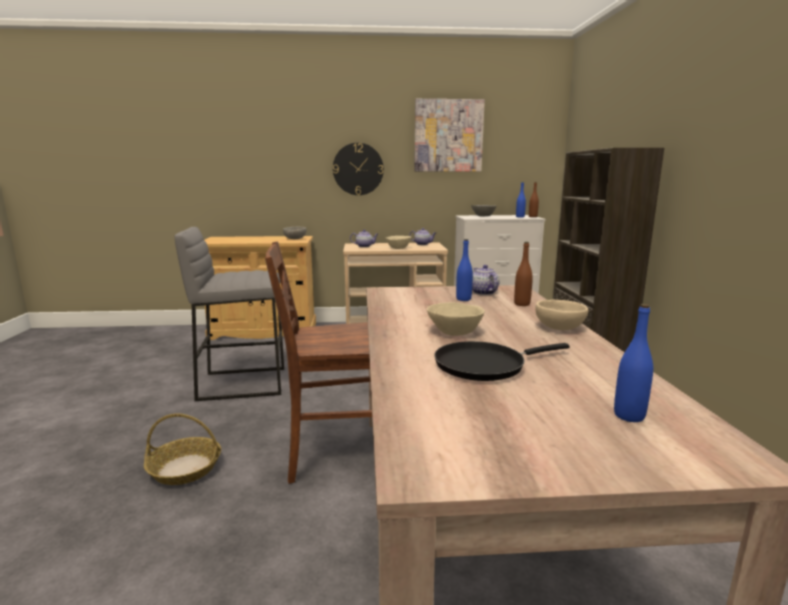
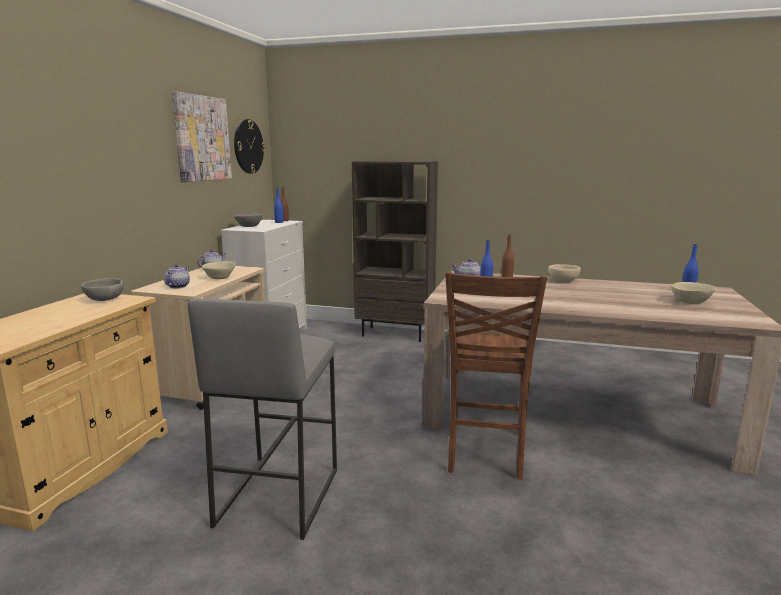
camera: 70 degrees left, 0 degrees up
(184, 469) = (479, 543): basket -> none
(358, 169) = (128, 183): wall clock -> wall clock (248, 146)
(455, 332) = (568, 297): beige bowl -> beige bowl (690, 302)
(485, 365) = (630, 300): black frying pan -> none

